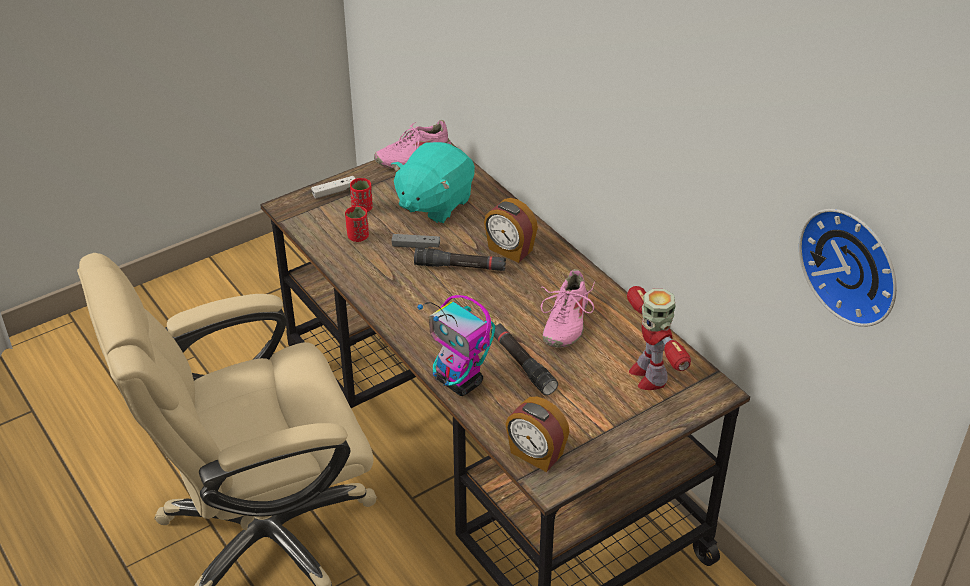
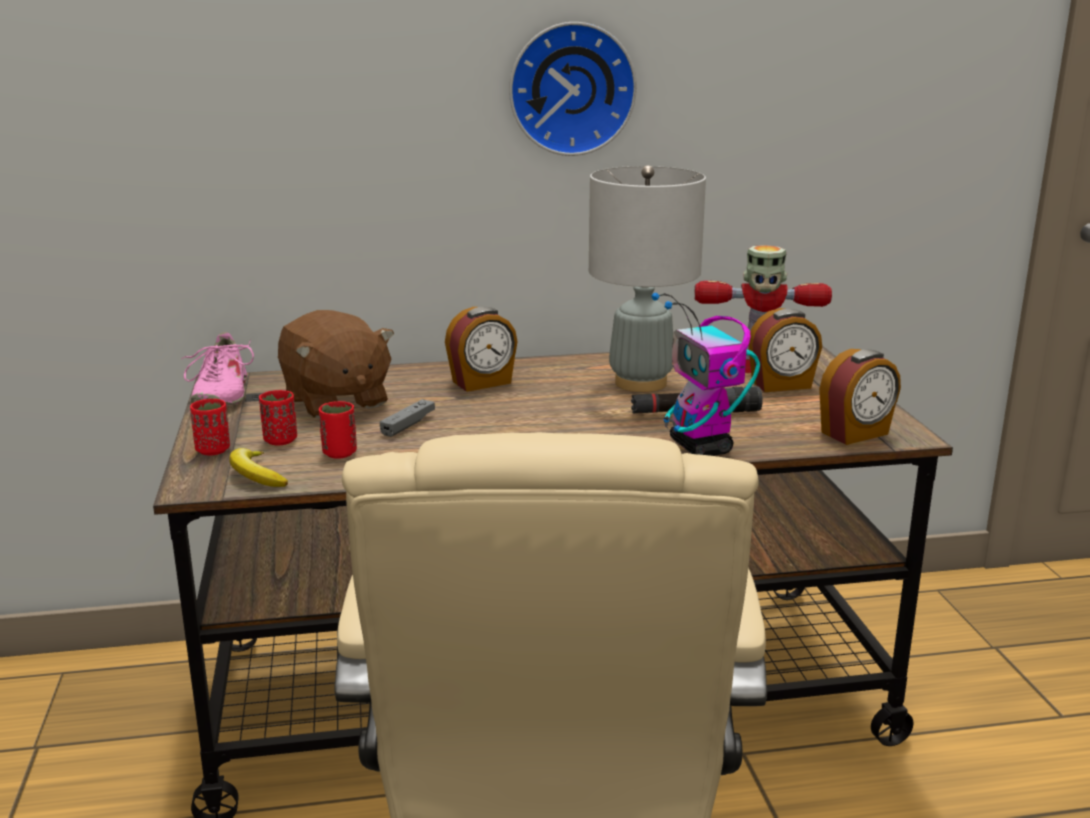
camera: 65 degrees left, 20 degrees down
(311, 220) = (256, 475): none -> banana
(334, 191) = (213, 450): white game controller -> red cup
(434, 203) = (335, 401): turquoise plush toy -> brown plush toy
(459, 382) = (701, 447): toy robot -> toy robot turned 90 degrees clockwise
(460, 267) = (482, 410): black flashlight -> none
(565, 322) = (640, 382): pink shoe -> grey table lamp
(614, 397) = (781, 385): none -> alarm clock
(853, 264) = (909, 98): wall clock -> wall clock (571, 89)

